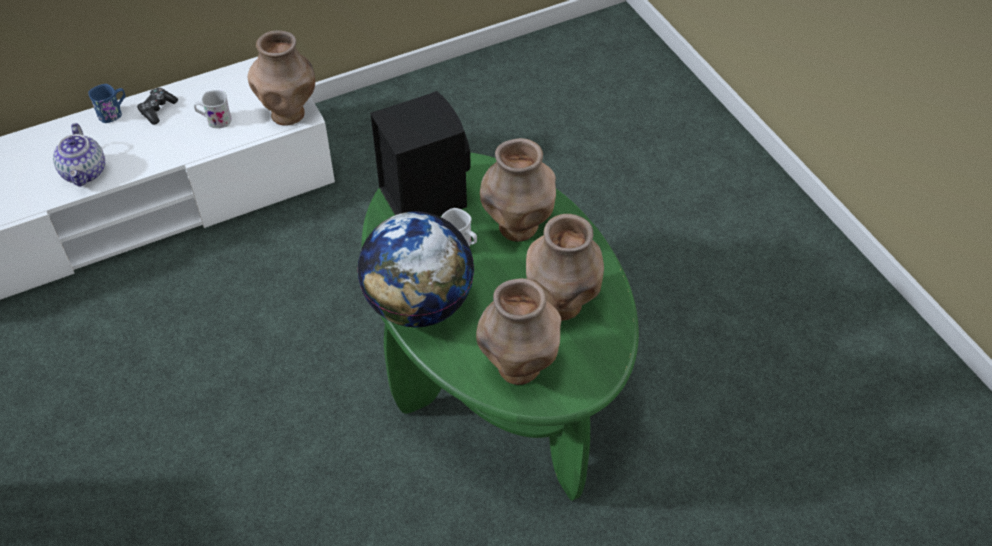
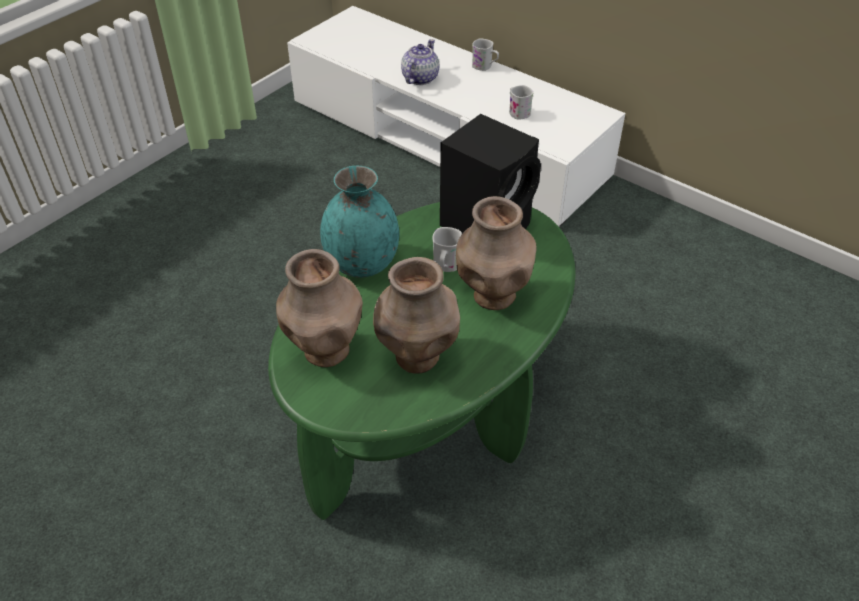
camera: 65 degrees right, 5 degrees down
(85, 172) = (419, 78): teapot -> teapot turned 150 degrees clockwise
(113, 113) = (485, 66): blue mug -> white mug
(157, 110) = (504, 83): game controller -> none
(288, 113) = (557, 143): brown vase -> none
(418, 305) = (361, 264): globe -> turquoise vase

